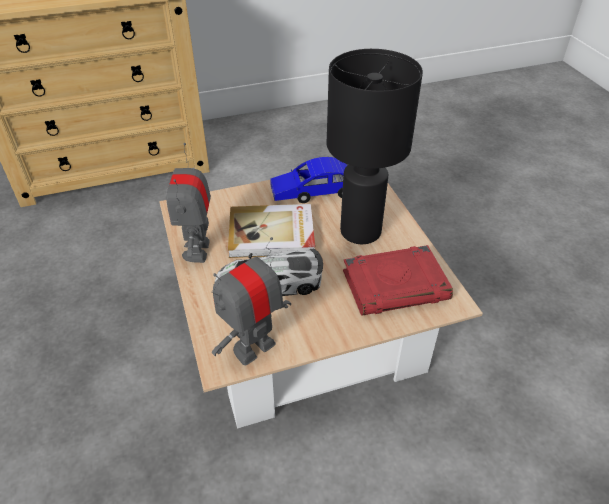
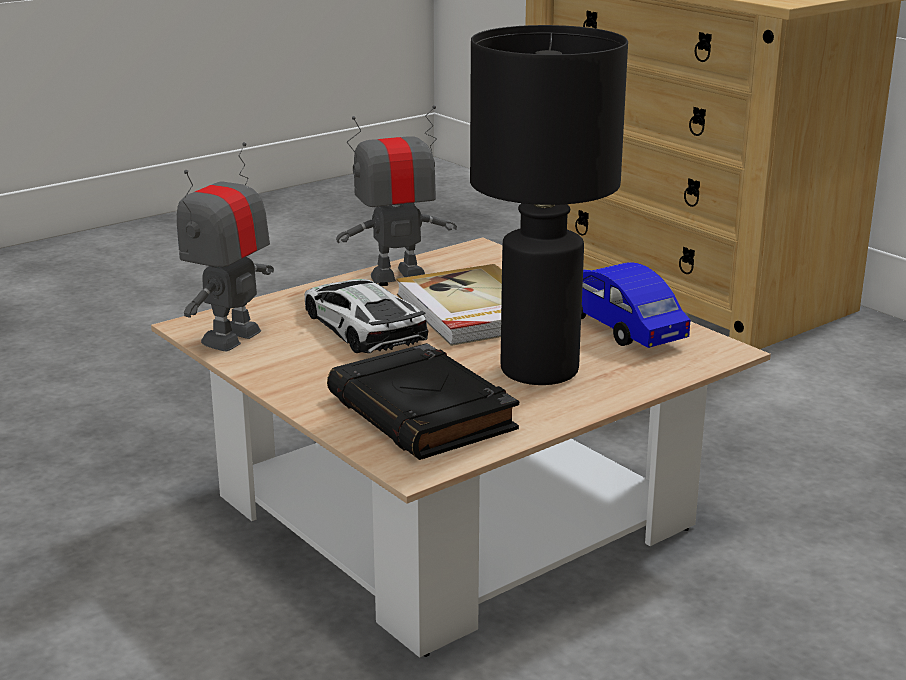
camera: 70 degrees right, 20 degrees down
(254, 348) = (231, 338): toy robot -> toy robot turned 90 degrees counterclockwise
(396, 285) = (423, 414): red book -> black book

